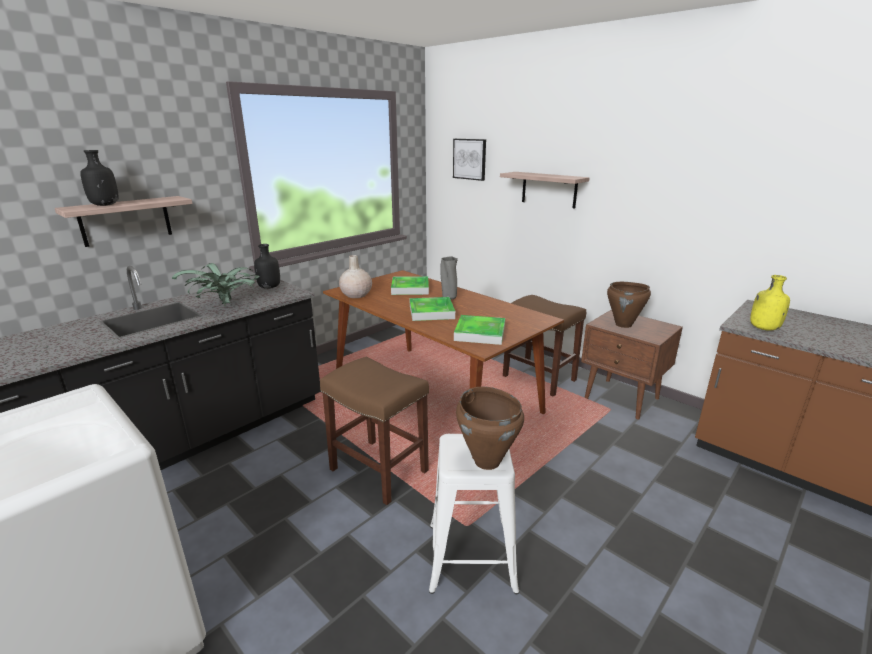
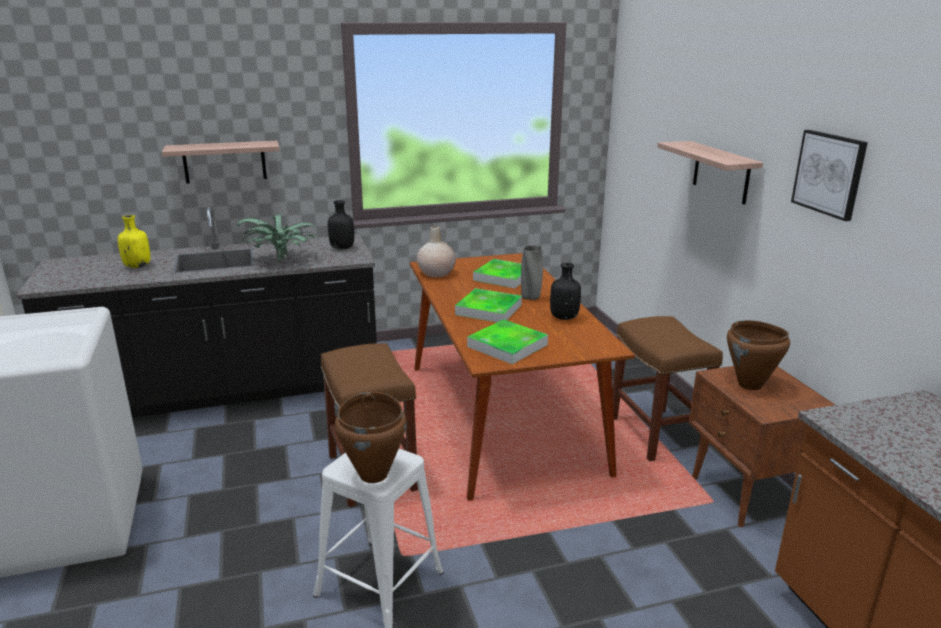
camera: 30 degrees right, 0 degrees up
(104, 205) = (201, 146): black bottle -> black bottle (563, 317)
(469, 159) = (649, 116): picture -> picture (829, 174)
(763, 328) = (862, 431): yellow bottle -> yellow bottle (137, 266)

